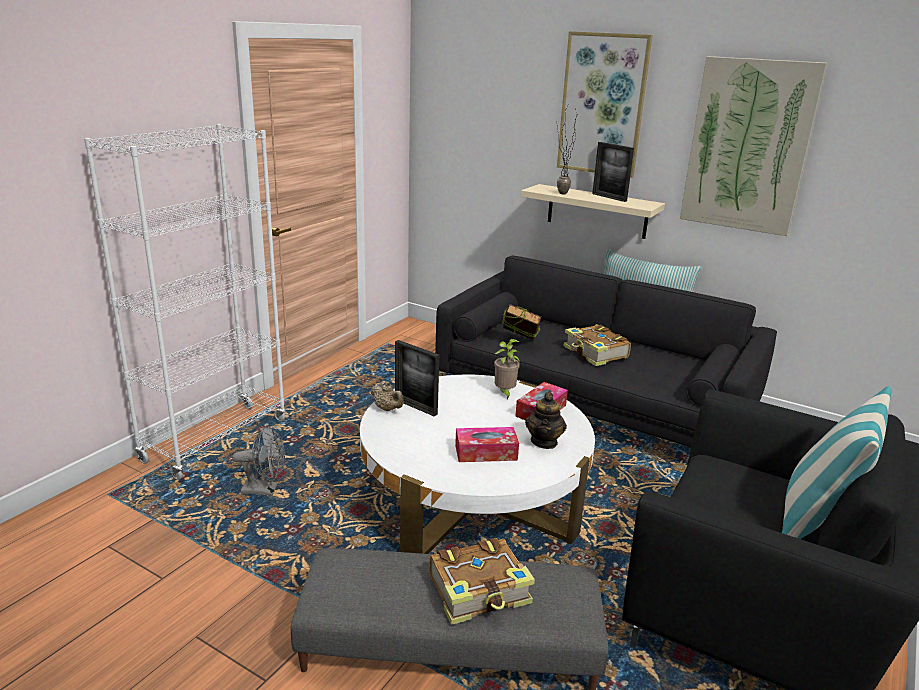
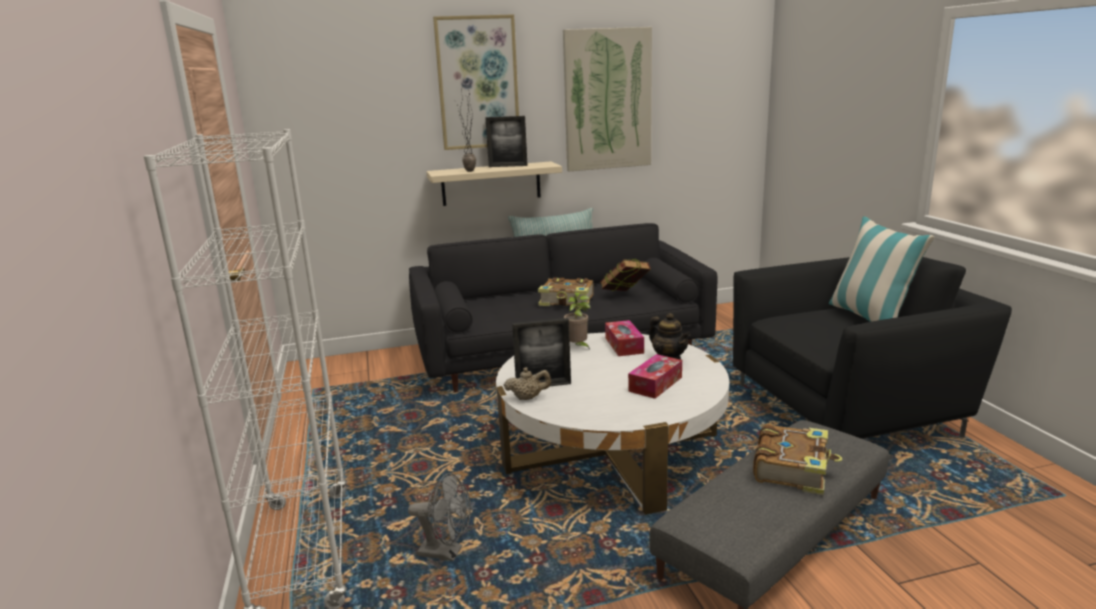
camera: 45 degrees left, 5 degrees down
(265, 490) = (447, 553): grey fan -> grey fan turned 60 degrees clockwise
(520, 343) = (505, 317): book -> book (625, 296)

